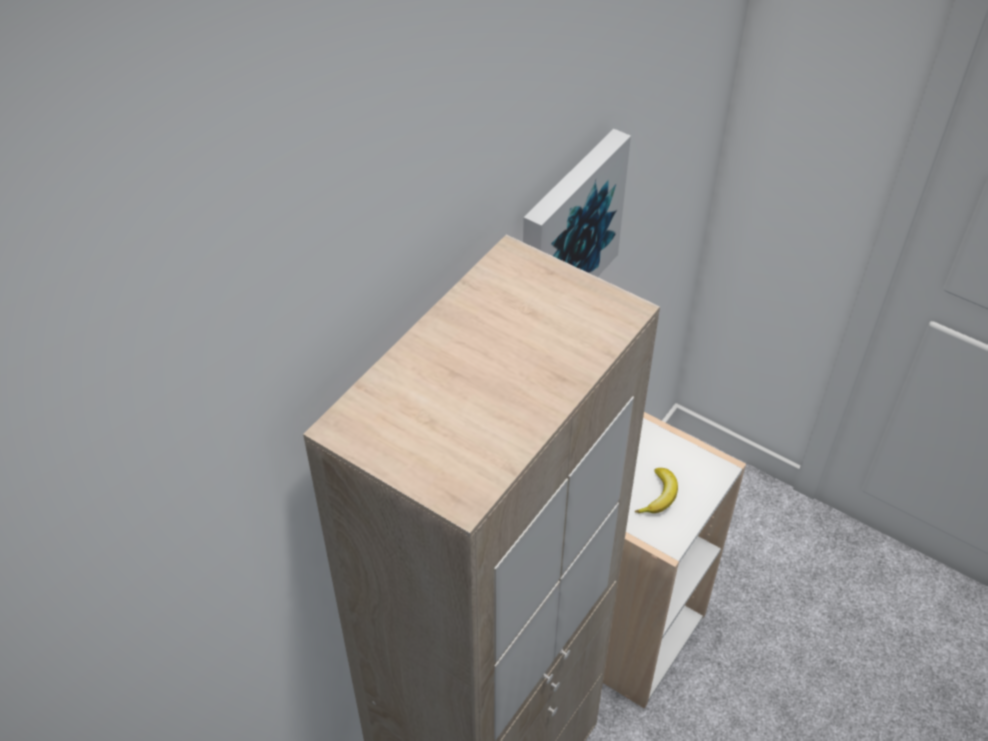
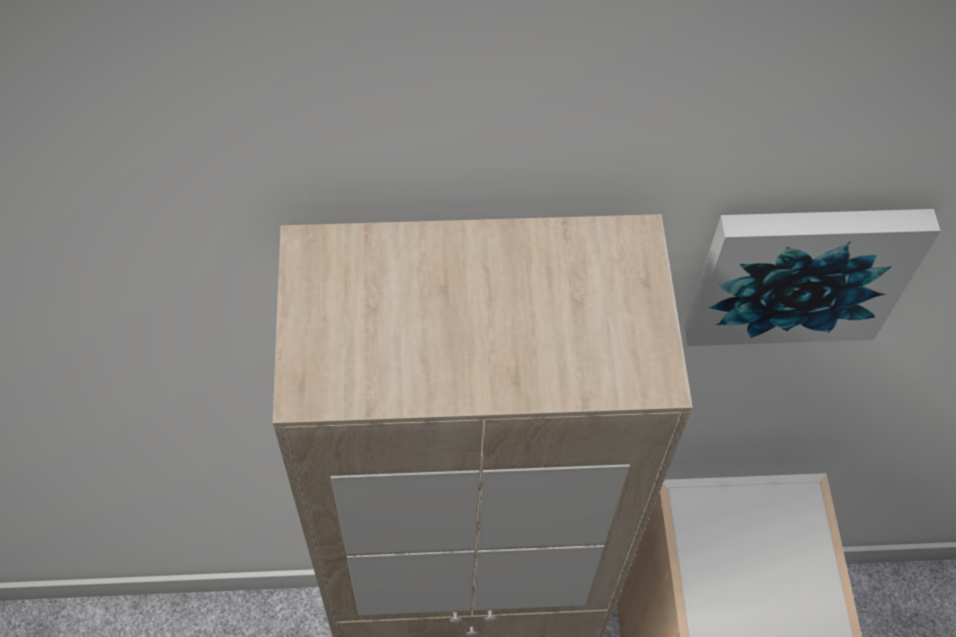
camera: 50 degrees right, 10 degrees up
(659, 496) = (748, 589): banana -> none

